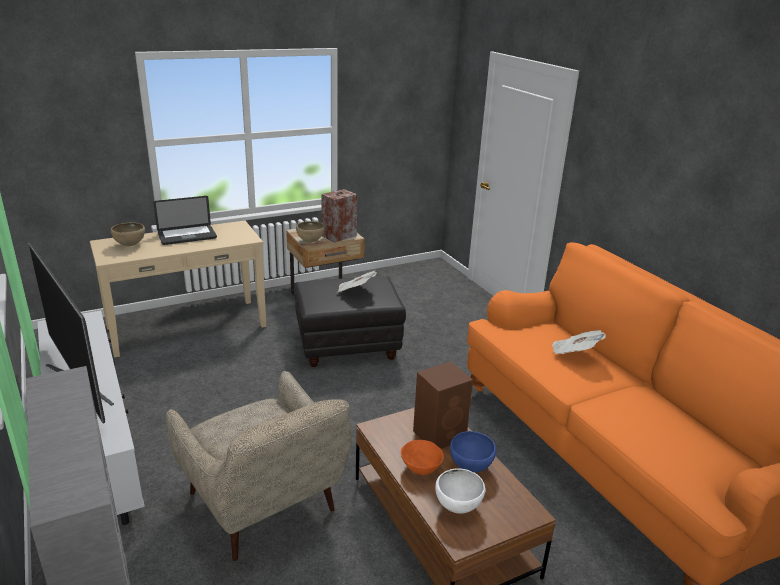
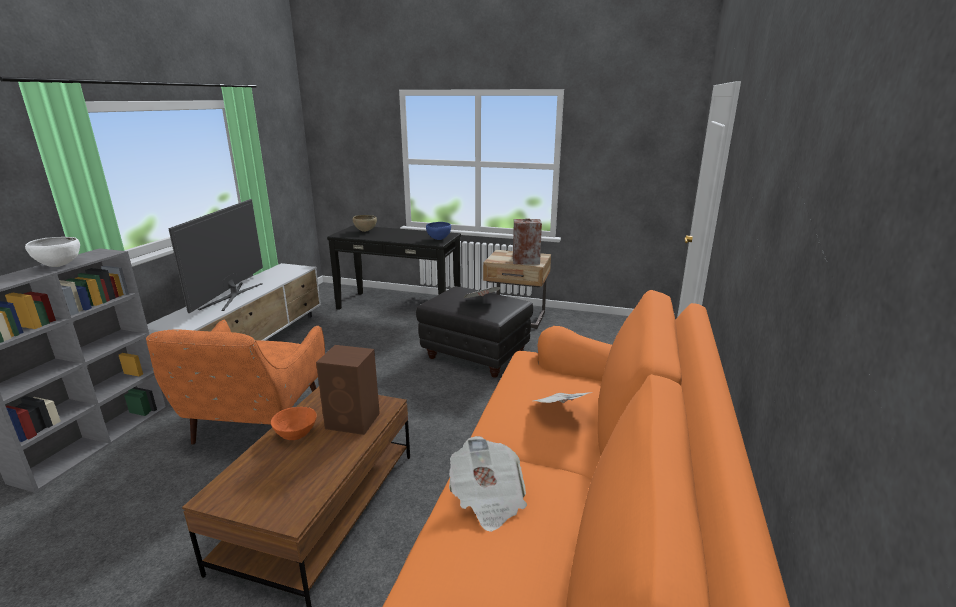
camera: 45 degrees right, 5 degrees down
(187, 236) = (405, 233): laptop -> none
(187, 327) = (399, 306): beige console table -> black console table
(265, 507) = (255, 425): beige armchair -> orange armchair
(310, 241) = (496, 259): brown bowl -> none
(458, 507) = (259, 475): white bowl -> white bowl (59, 266)
(470, 467) = (325, 455): blue bowl -> blue bowl (439, 239)
(633, 423) = (487, 499): none -> newspaper

